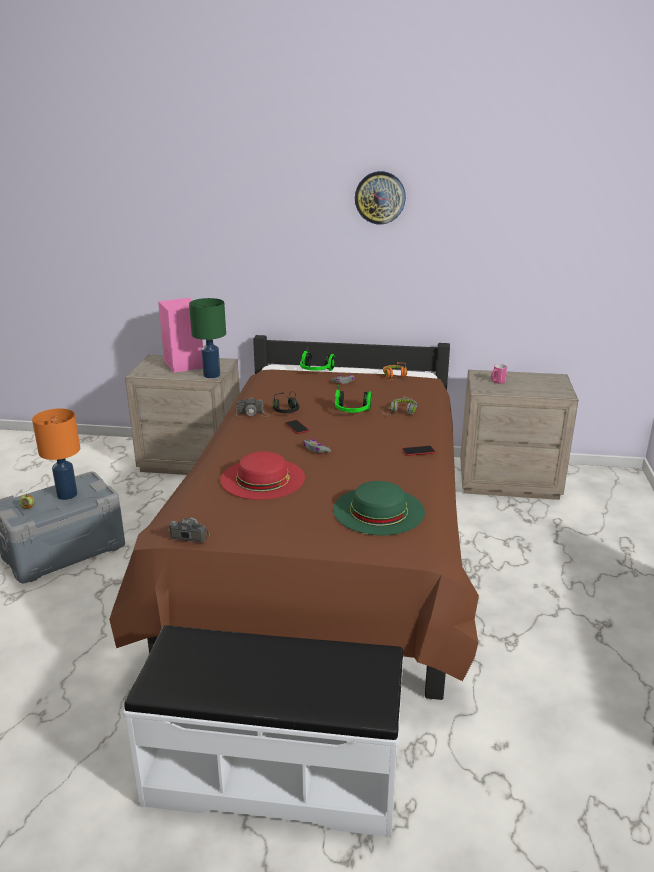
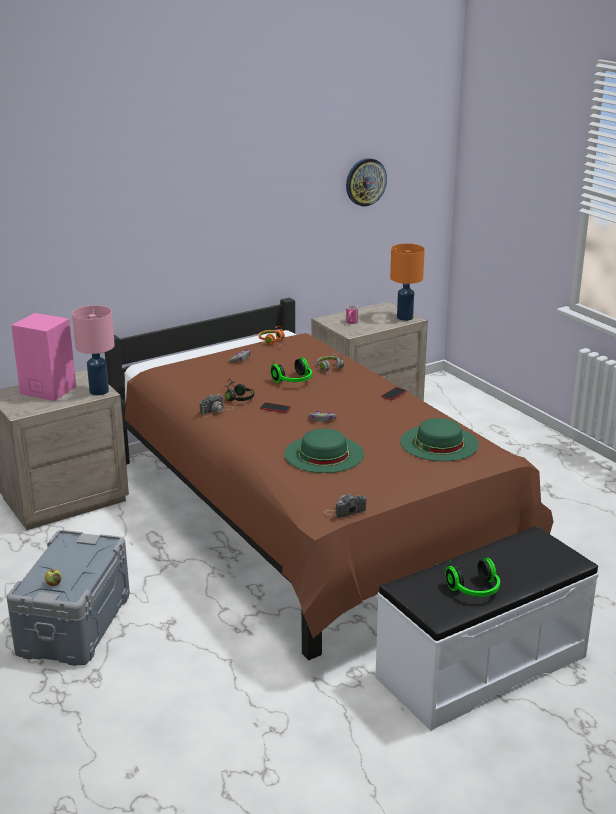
camera: 40 degrees left, 0 degrees up
(67, 495) = (73, 558): orange table lamp -> orange table lamp (405, 317)
(212, 375) = (99, 391): green table lamp -> pink table lamp
(263, 478) = (324, 454): red hat -> green hat
(315, 371) = (197, 357): headphones -> headphones (475, 590)
(380, 197) = (216, 167): wall clock -> wall clock (365, 182)

